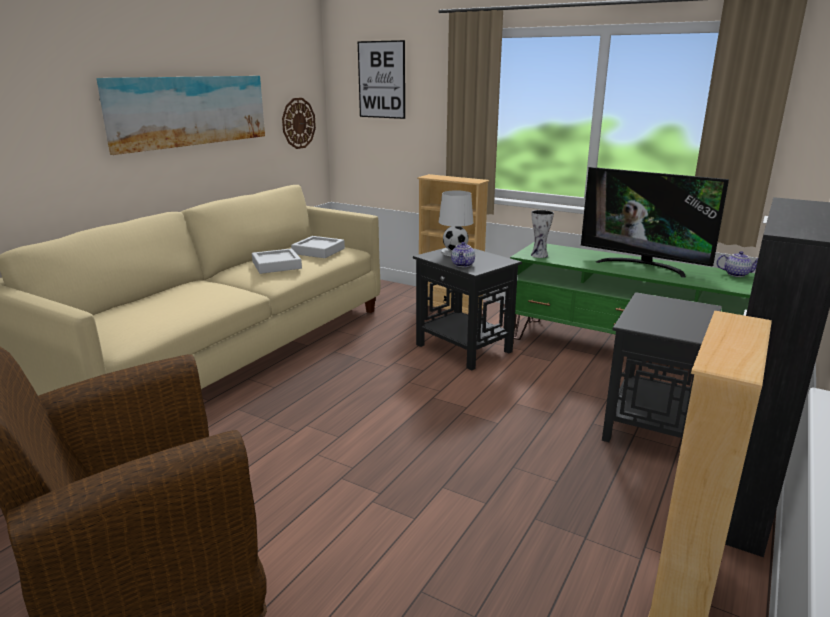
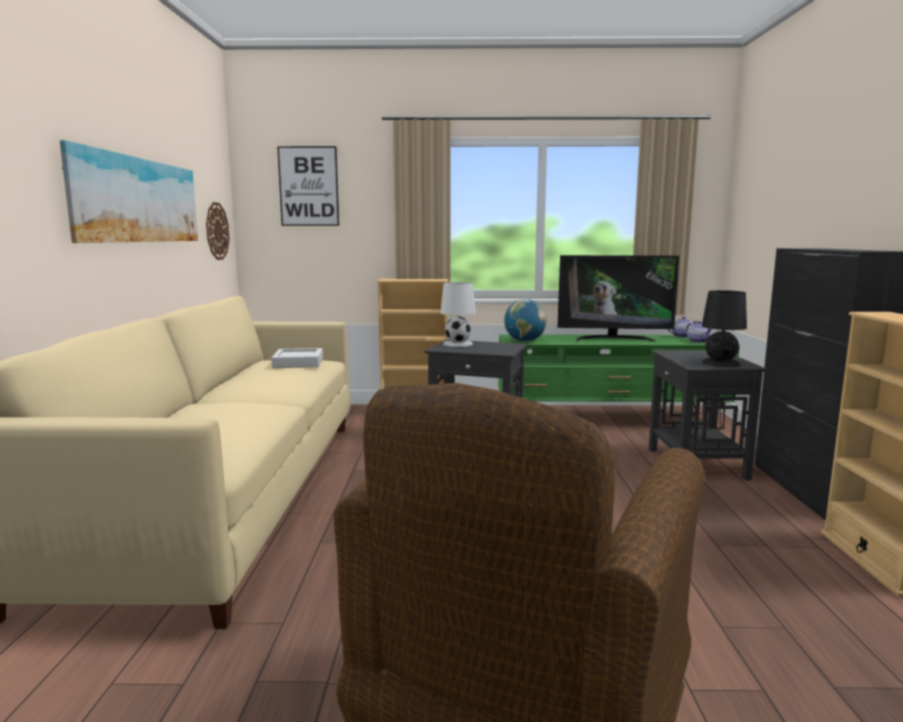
camera: 30 degrees left, 10 degrees down
(276, 265) = (275, 378): grey tray -> none
(463, 265) = (486, 350): teapot -> teapot (698, 341)
(540, 255) = (525, 341): vase -> globe
(670, 326) = (720, 363): none -> black table lamp

